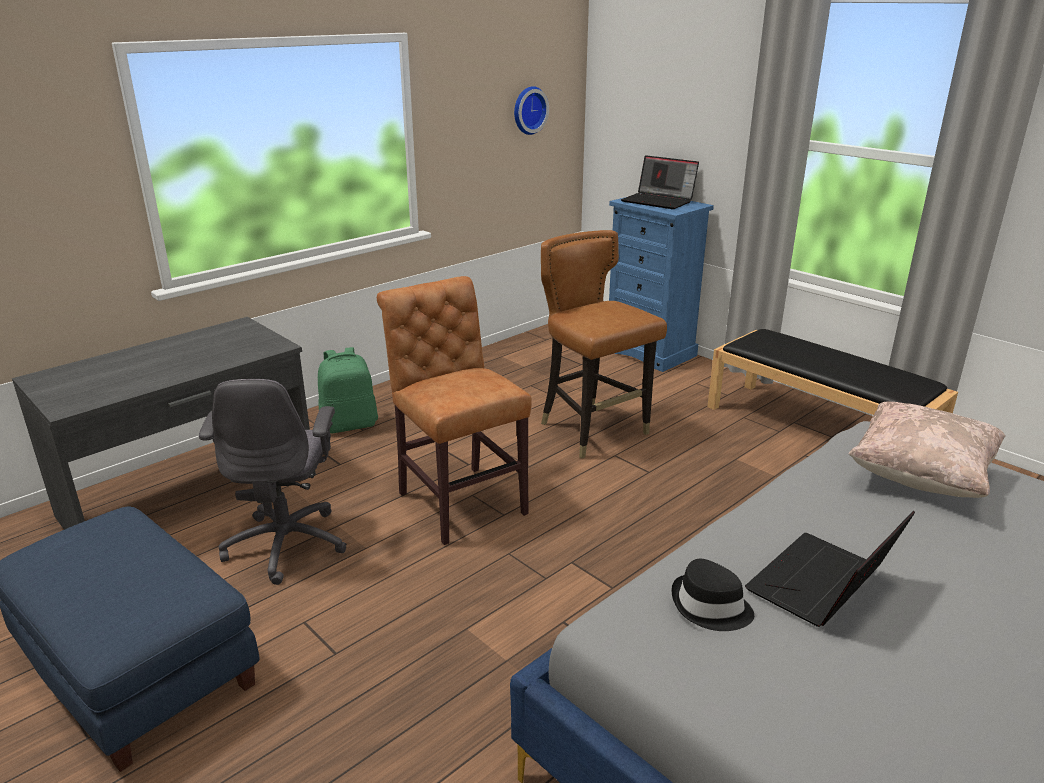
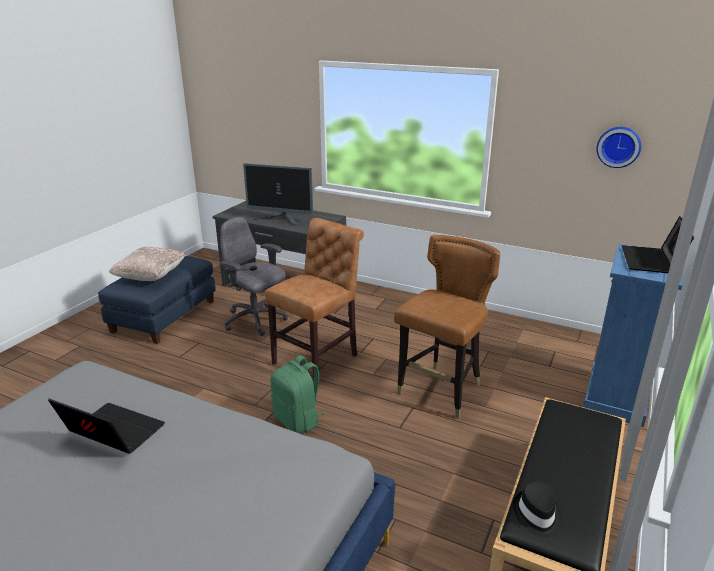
camera: 70 degrees right, 0 degrees up
(185, 362) = (281, 219): none -> monitor
(287, 543) = (255, 321): grey office chair -> grey office chair turned 60 degrees clockwise
(350, 425) = (378, 303): green backpack -> green backpack (298, 420)
(710, 607) = (93, 395): black hat -> black hat (537, 514)
(920, 476) = (254, 479): beige pillow -> beige pillow (150, 277)

